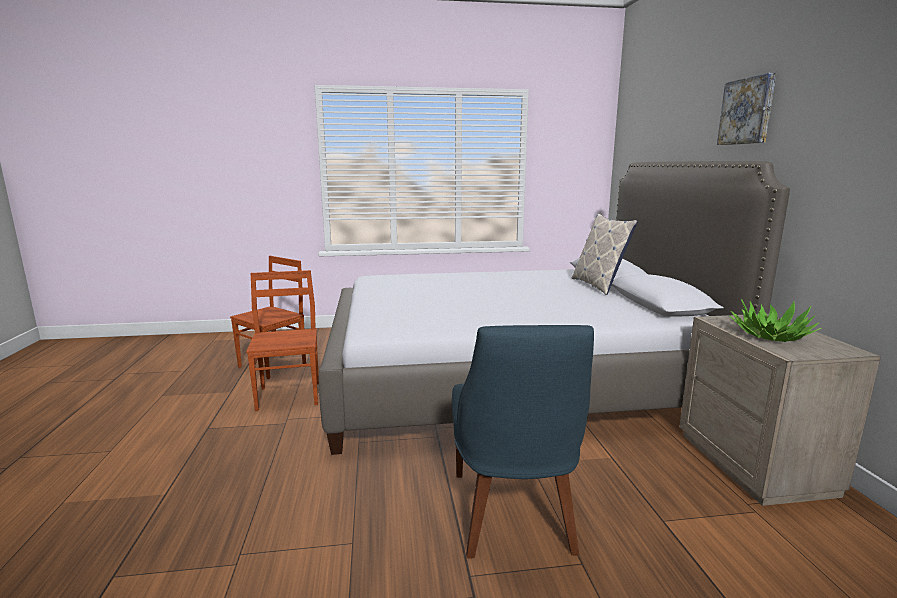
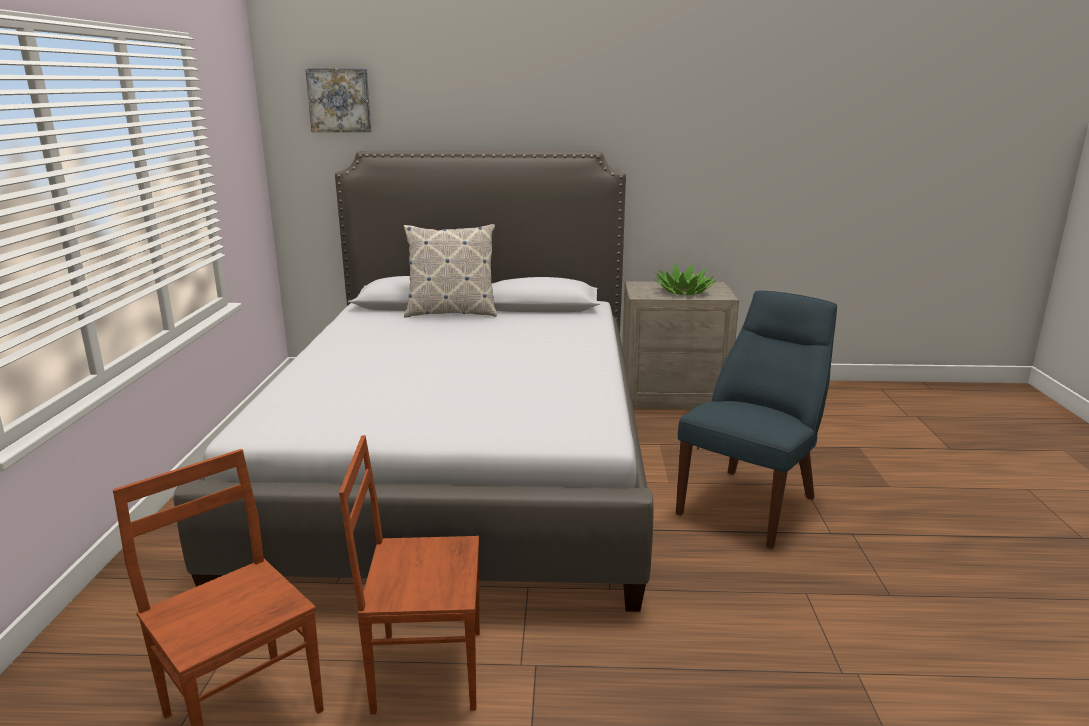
camera: 80 degrees left, 5 degrees up
(513, 516) = (751, 503): blue chair -> blue chair turned 60 degrees counterclockwise
(747, 111) = (542, 101): picture -> picture (340, 100)

